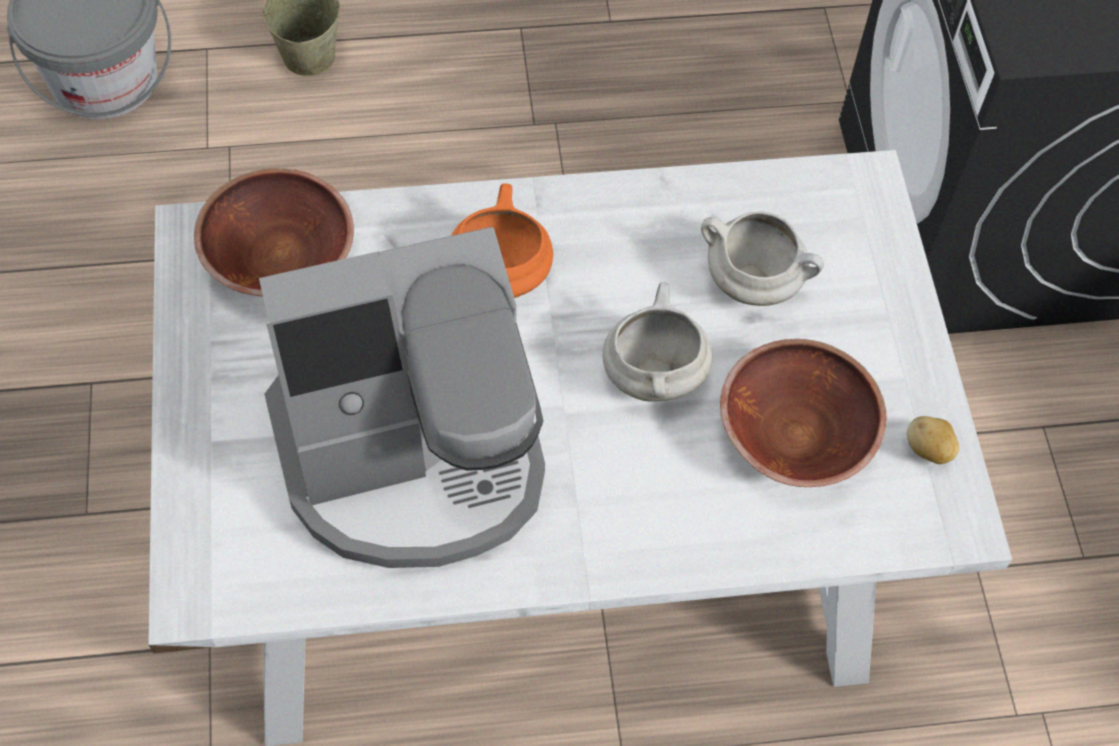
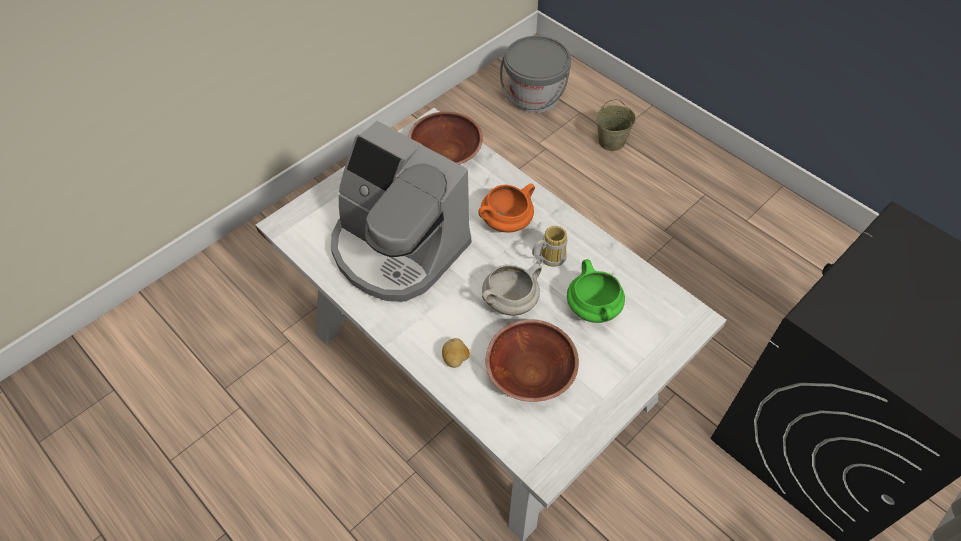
camera: 55 degrees right, 5 degrees down
(616, 270) = (548, 257): none -> mug
(754, 281) = (594, 309): white cooking pot -> green cooking pot
(928, 450) = (573, 431): potato -> potato (455, 359)

